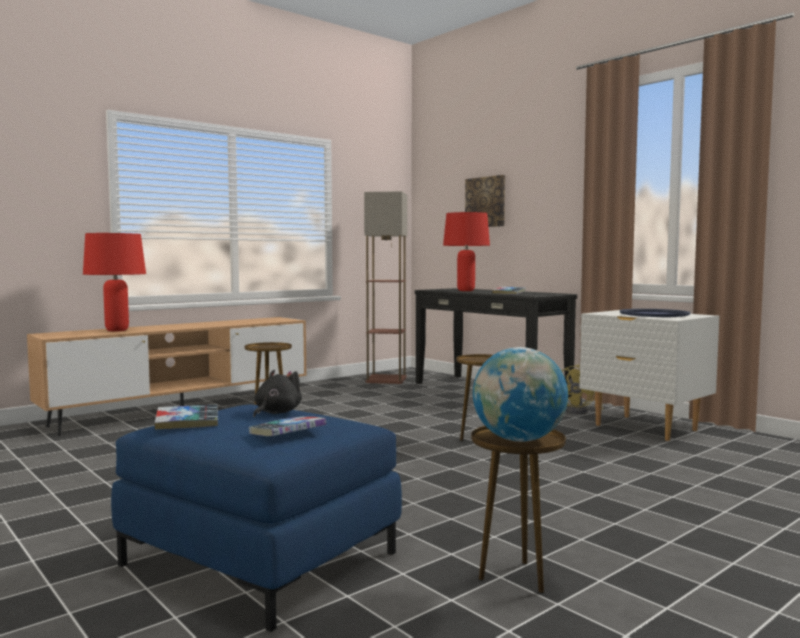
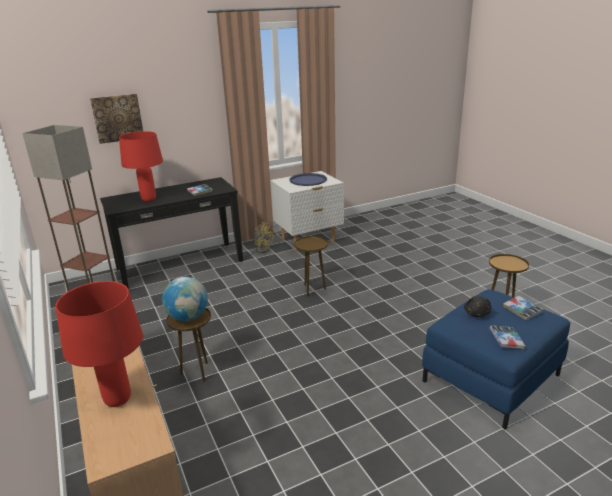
camera: 75 degrees left, 20 degrees up
(276, 413) = (476, 313): black plush toy -> black plush toy turned 120 degrees counterclockwise
(518, 440) = (509, 263): globe -> globe (188, 317)

